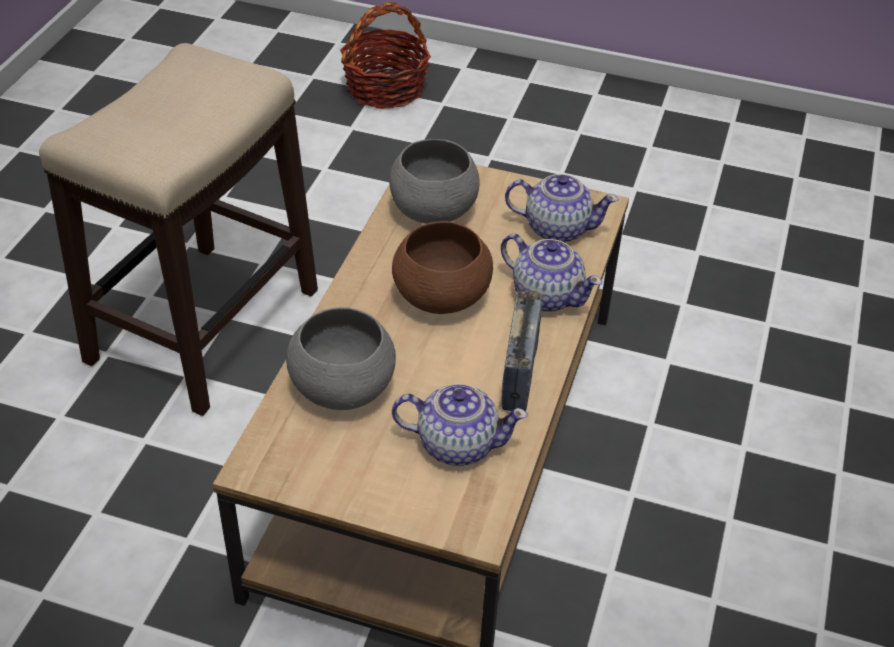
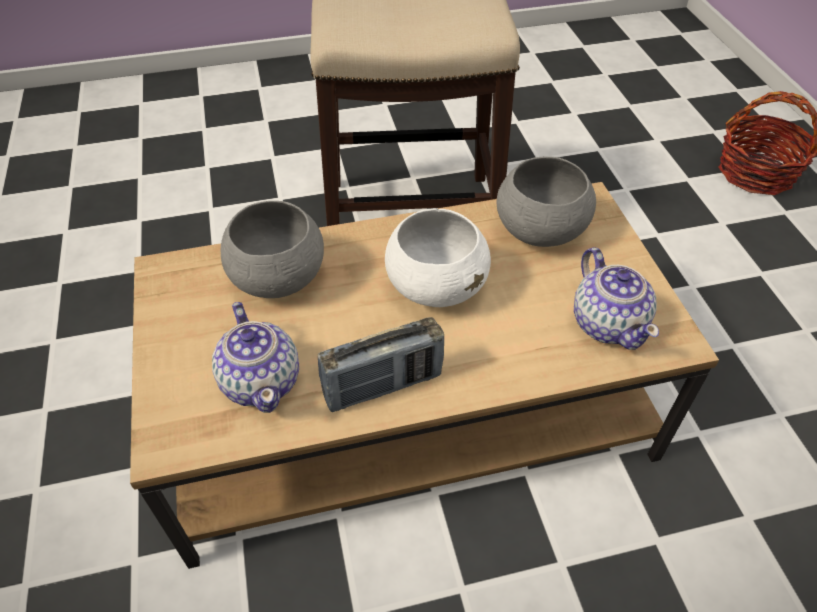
camera: 60 degrees right, 5 degrees up
(440, 297) = (436, 286): brown bowl -> white bowl
(546, 295) = (506, 358): teapot -> none

